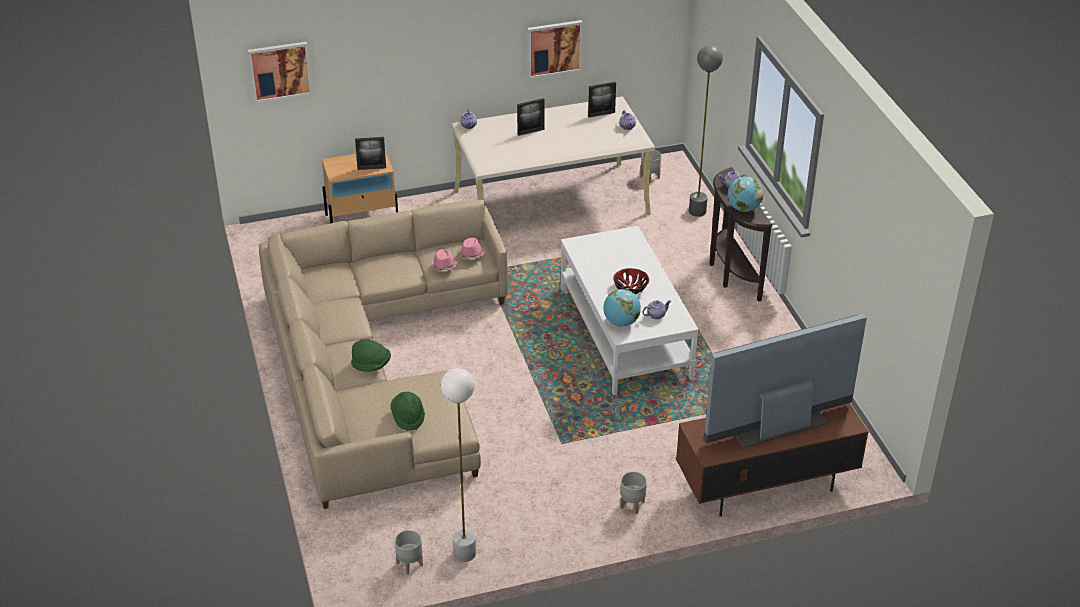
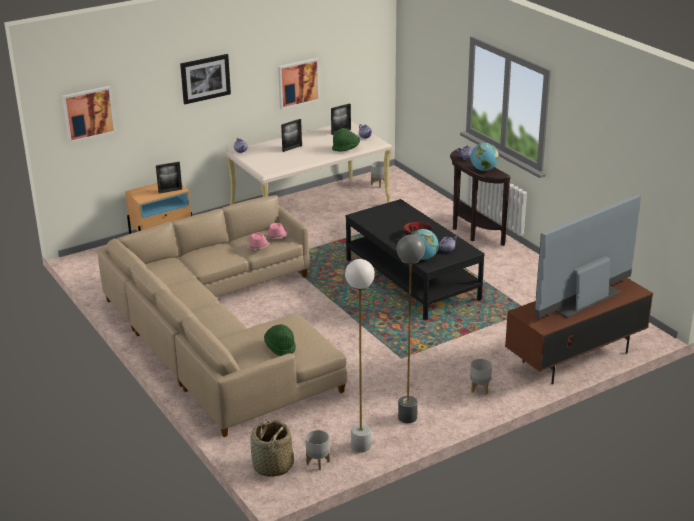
camera: 15 degrees left, 10 degrees down
(360, 558) = (273, 466): none -> basket
(371, 365) = (231, 318): green hat -> green hat (346, 149)
(429, 38) = (205, 78): none -> picture
(624, 332) = (411, 279): white coffee table -> black coffee table
(697, 211) = (425, 199): grey floor lamp -> grey floor lamp (407, 417)

